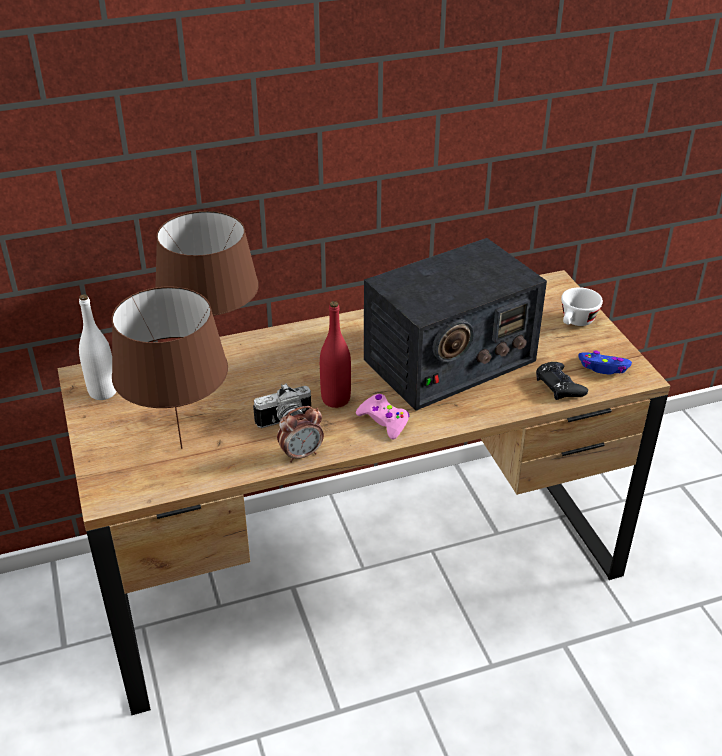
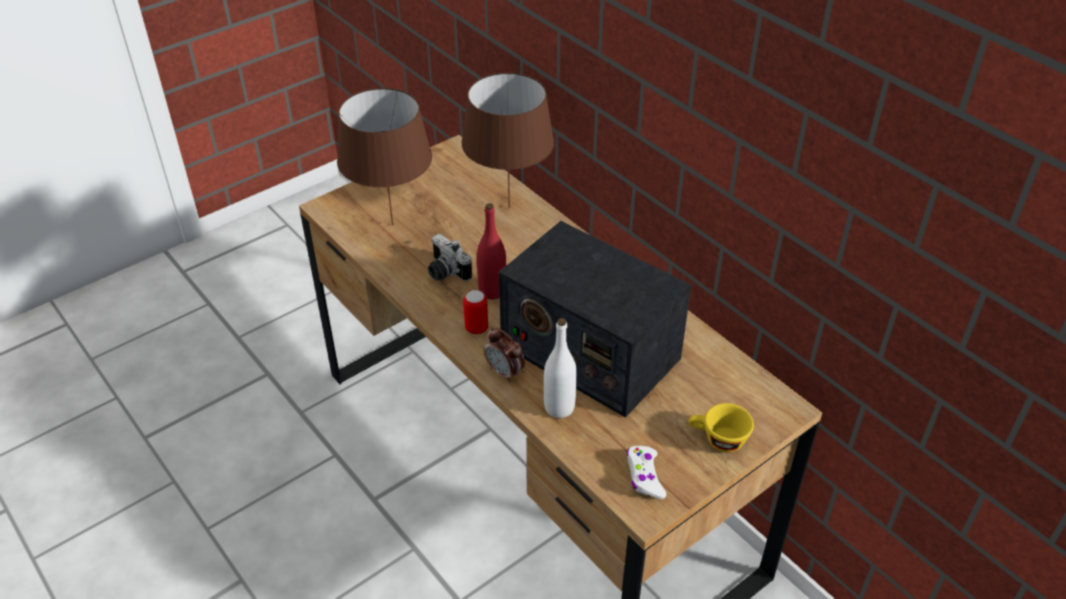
camera: 70 degrees right, 5 degrees up
(103, 392) = (440, 165): white bottle -> white bottle (559, 407)
(301, 454) = (411, 290): alarm clock -> alarm clock (504, 372)
(384, 421) = (476, 328): pink game controller -> can
(559, 385) = (593, 444): black game controller -> none
(576, 322) = (717, 440): white cup -> yellow cup
(603, 367) = (644, 476): blue game controller -> white game controller

